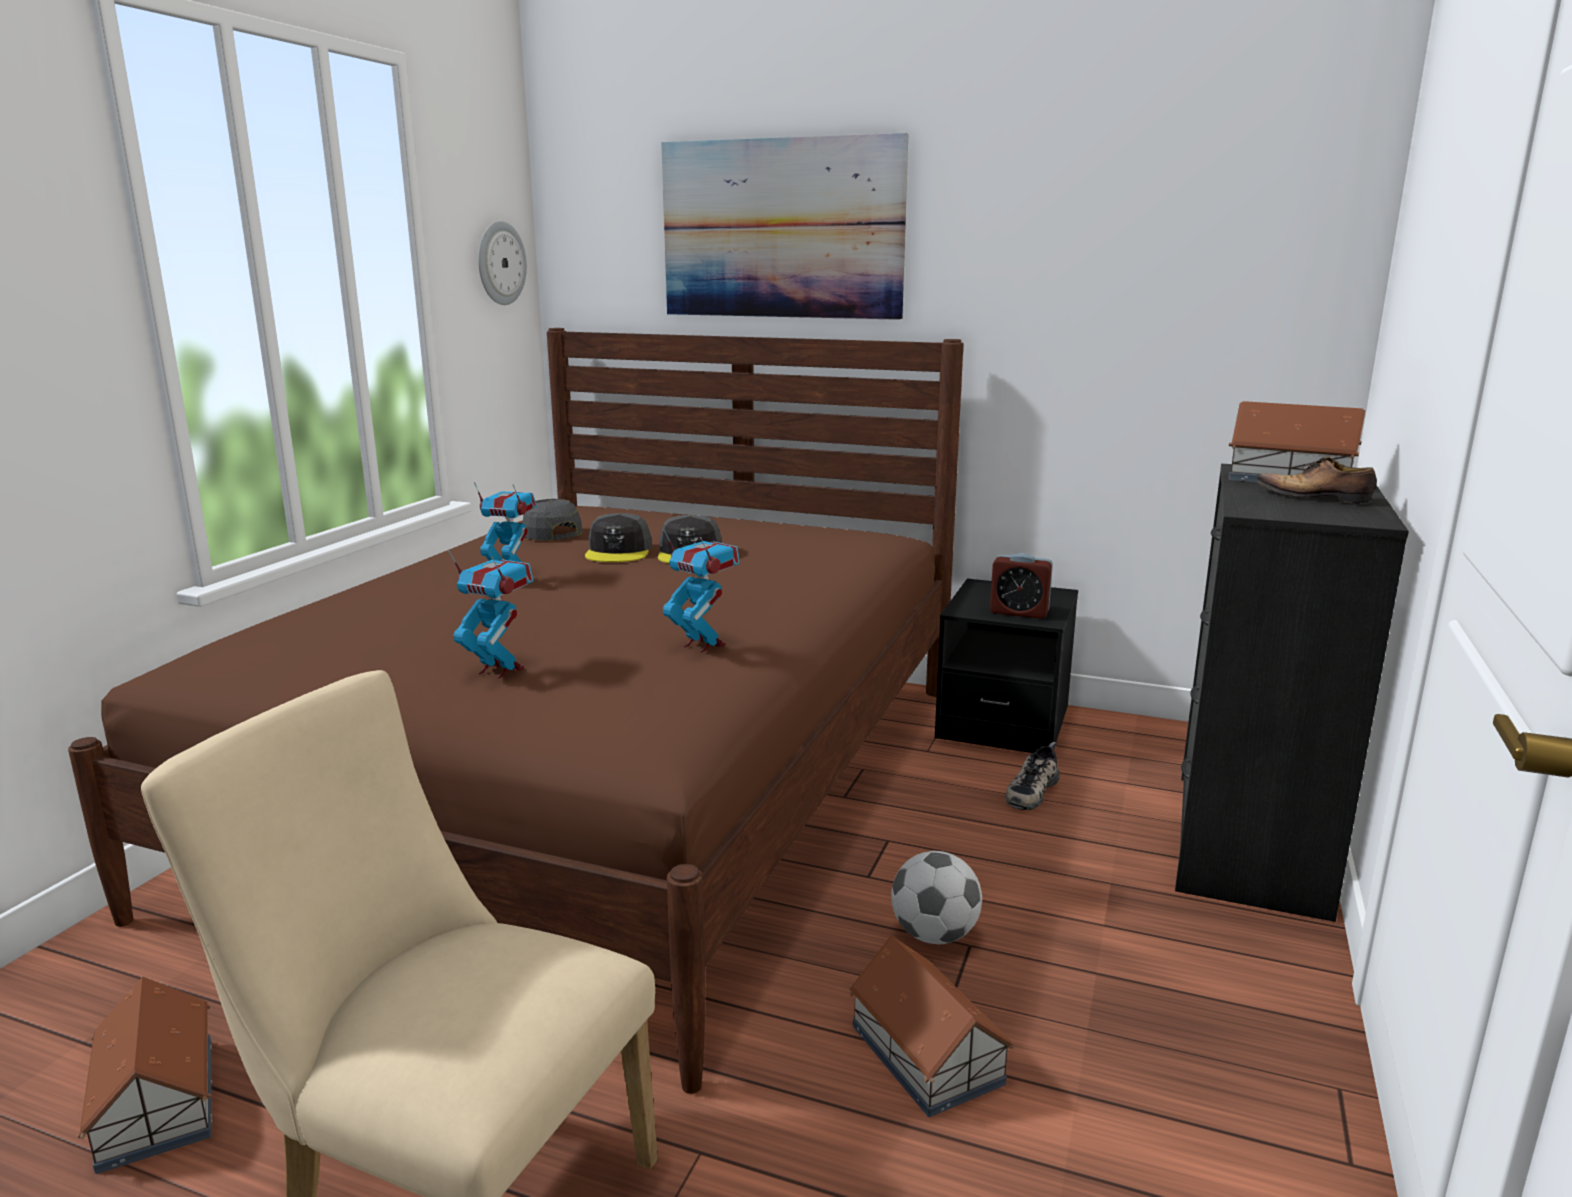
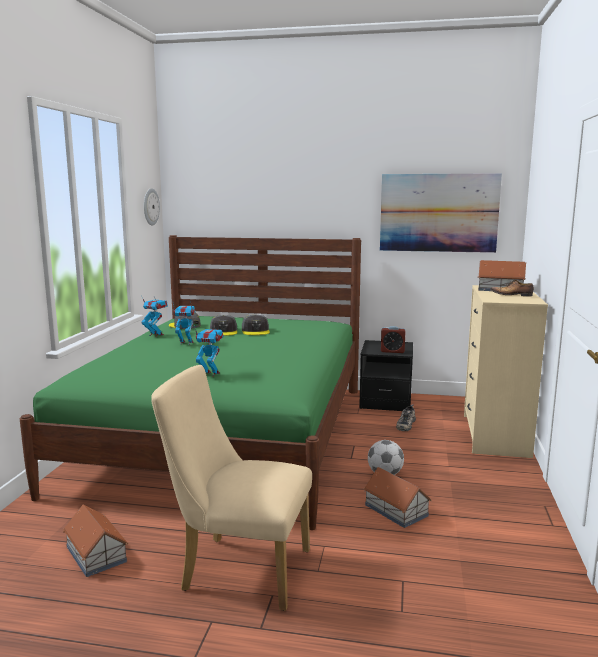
camera: 10 degrees left, 5 degrees down
(613, 785) = (227, 435): brown bed -> green bed
(703, 645) = (286, 362): toy robot -> toy robot (156, 335)
(782, 229) = (279, 192): picture -> picture (438, 213)
(1246, 841) = (494, 435): black dresser -> beige dresser

